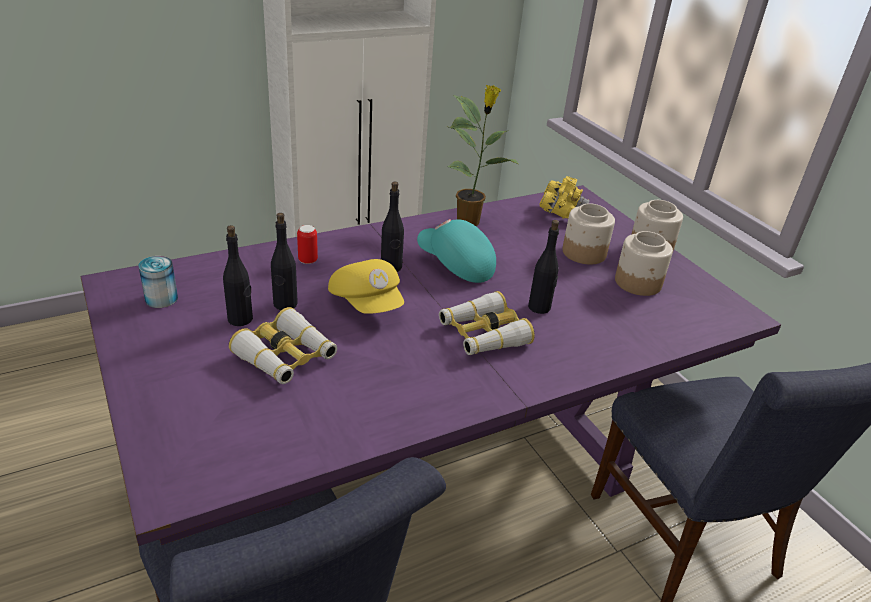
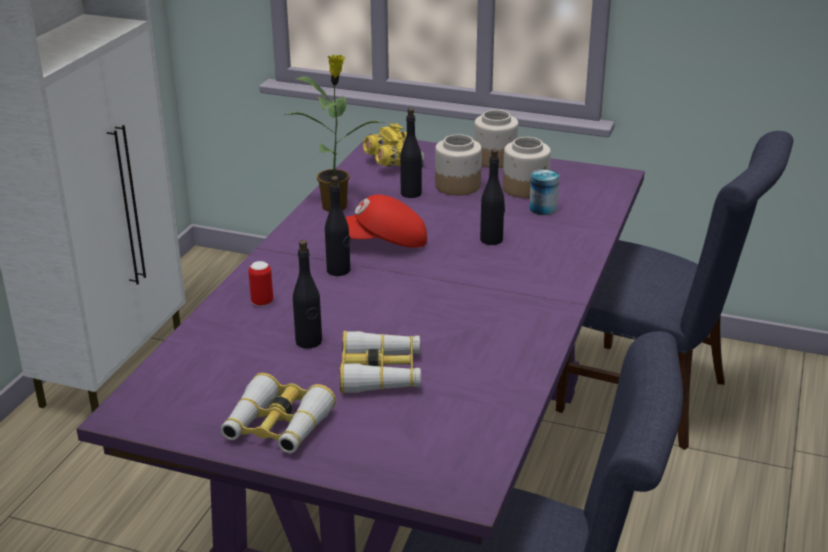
camera: 40 degrees left, 5 degrees down
(161, 299) = (196, 398): can -> can (543, 209)
(240, 319) = (295, 372): black bottle -> black bottle (411, 193)
(368, 303) = (370, 305): yellow cap -> none
(455, 265) = (384, 243): turquoise cap -> red cap
(483, 334) = (486, 278): binoculars -> binoculars (277, 426)

